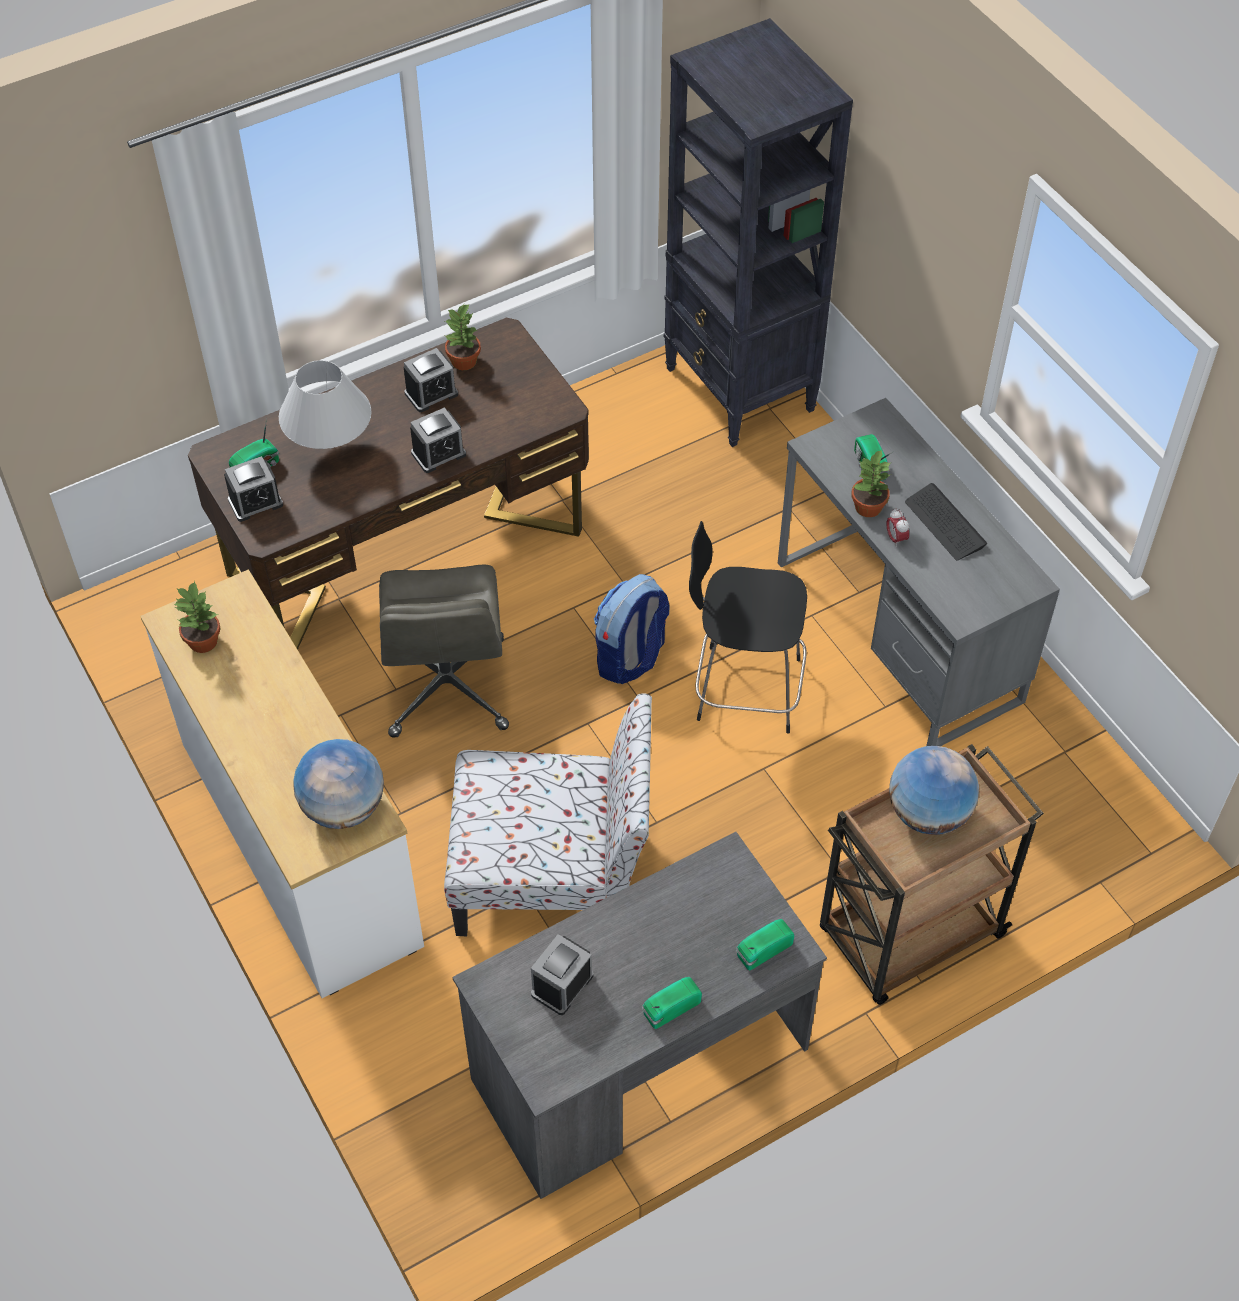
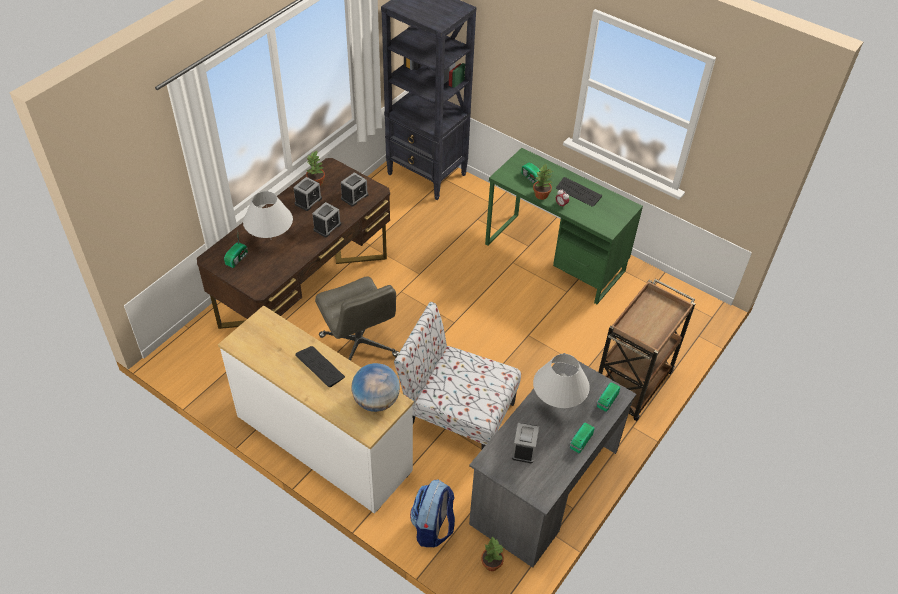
camera: 25 degrees left, 5 degrees down
(203, 640) = (258, 345): potted plant -> potted plant (491, 563)
(255, 502) = (245, 275): alarm clock -> alarm clock (354, 196)
(283, 713) = (320, 367): none -> keyboard
(553, 874) = (456, 415): chair -> chair turned 135 degrees counterclockwise
(631, 658) = (440, 305): backpack -> backpack (433, 527)
(670, 921) = (557, 402): none -> white table lamp
(744, 688) = (500, 303): black stool -> none
(897, 631) = (554, 258): grey desk -> green desk
(927, 813) = (645, 315): globe -> none

